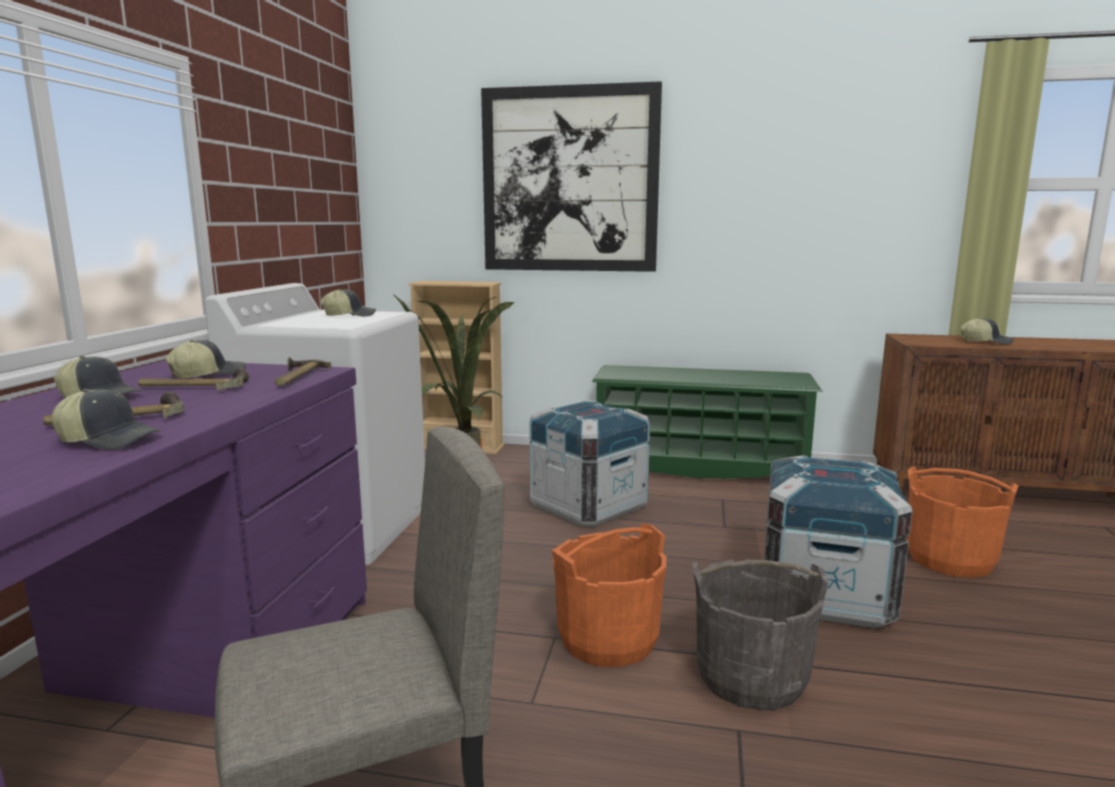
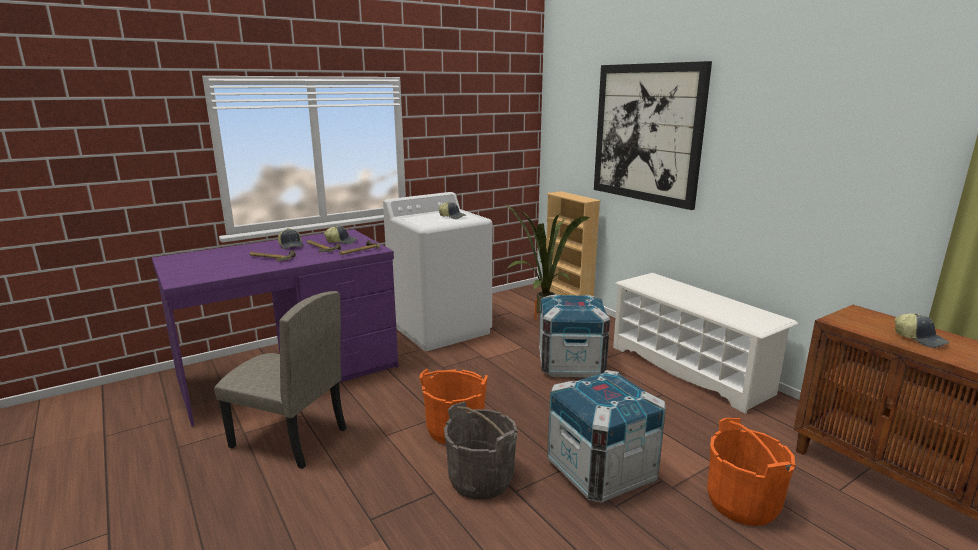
camera: 45 degrees right, 5 degrees up
(110, 440) = (251, 266): cap -> none
(699, 469) = (689, 369): green shoe rack -> white shoe rack

